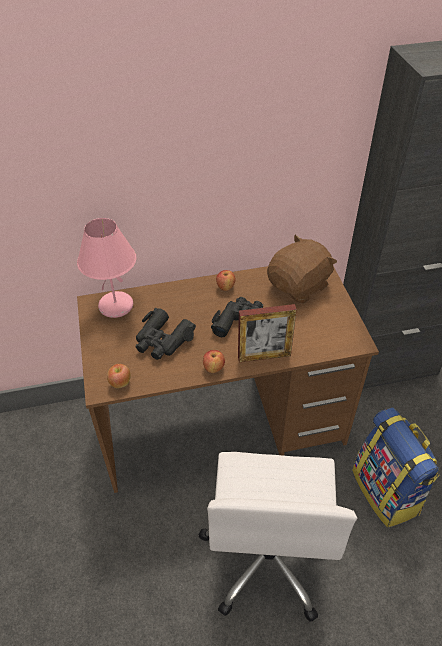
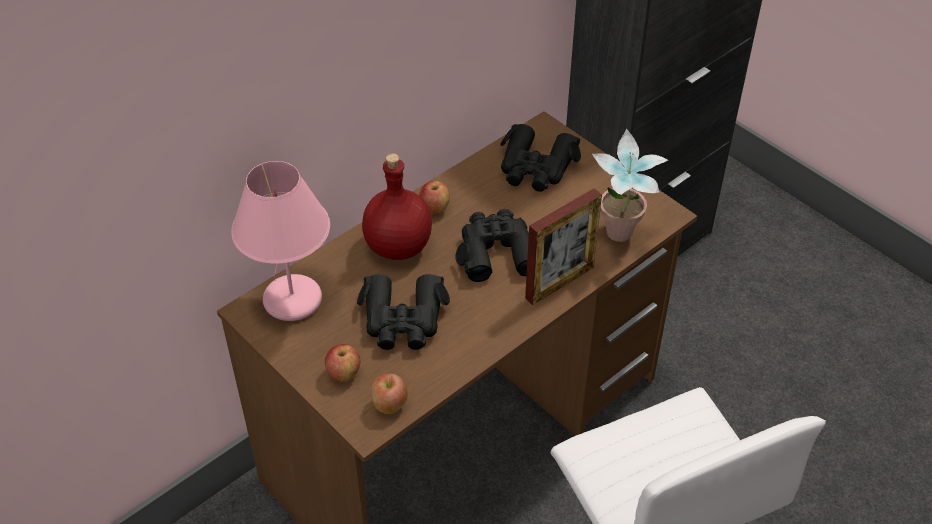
camera: 30 degrees left, 0 degrees up
(190, 299) = (397, 246): none -> red bottle
(213, 368) = (504, 327): apple -> apple (343, 373)
(299, 286) = (536, 167): brown plush toy -> black binoculars
(318, 346) = (619, 240): none -> potted plant
(386, 491) = (740, 416): backpack -> none

